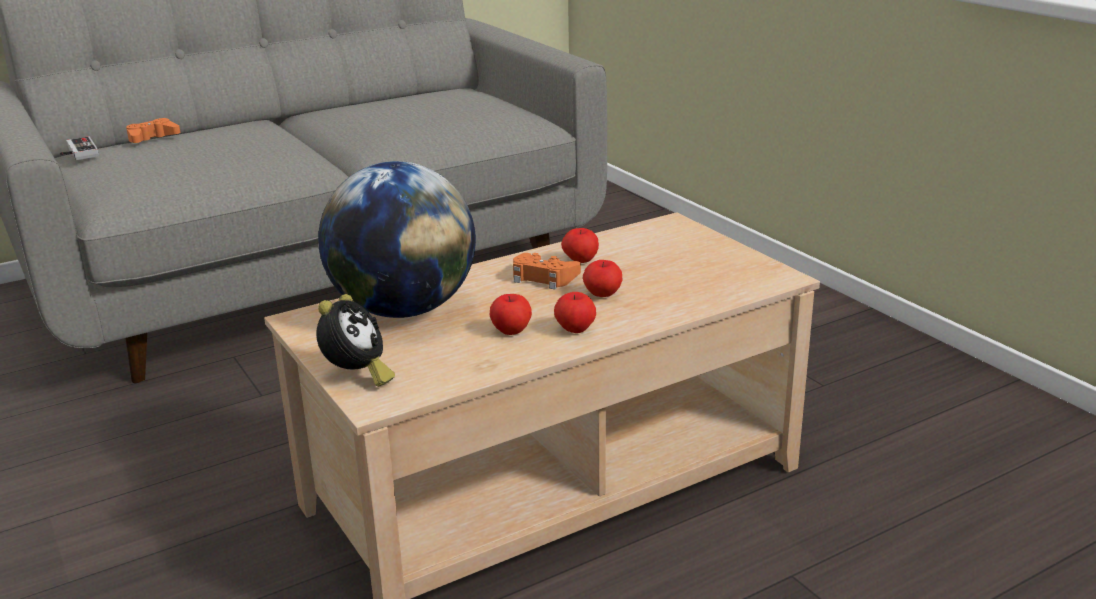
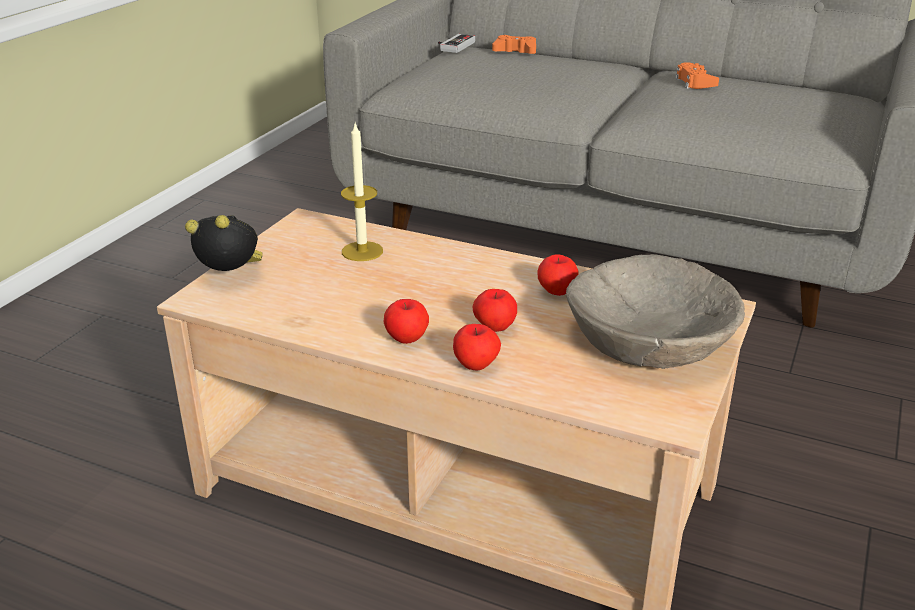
camera: 55 degrees right, 5 degrees up
(356, 377) = (232, 276): alarm clock -> alarm clock turned 150 degrees counterclockwise
(404, 310) = (362, 251): globe -> candle
(511, 331) = (372, 309): apple -> apple (476, 365)
(543, 277) = (496, 286): orange game controller -> orange game controller (695, 82)
(684, 254) = (649, 340): none -> beige bowl

